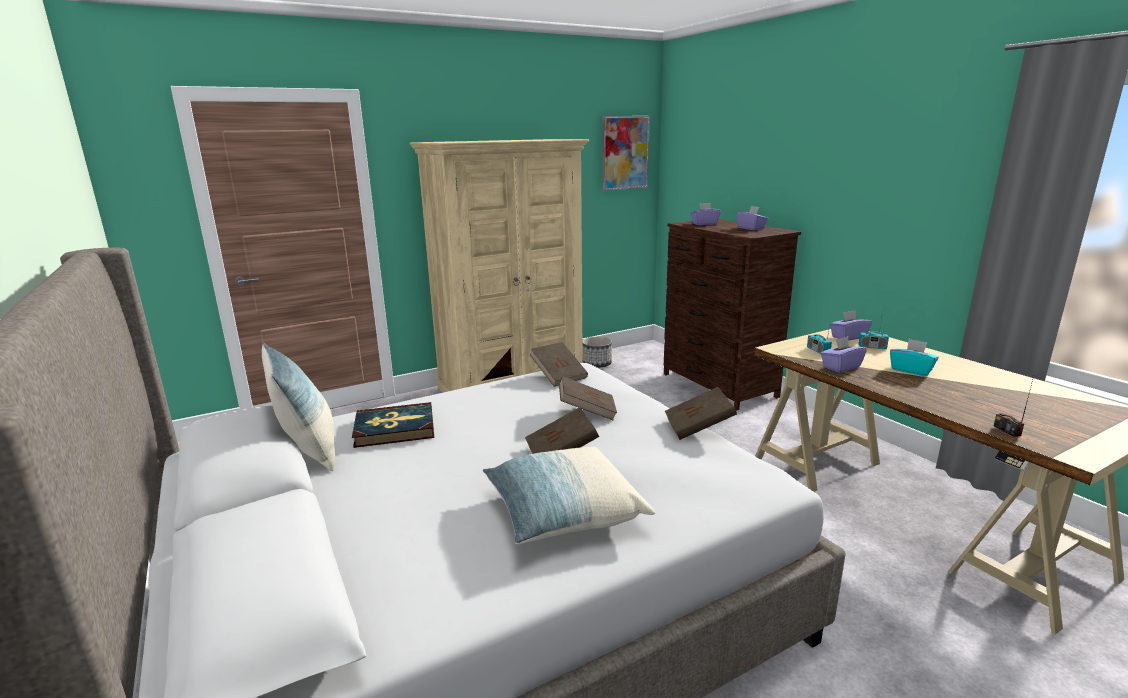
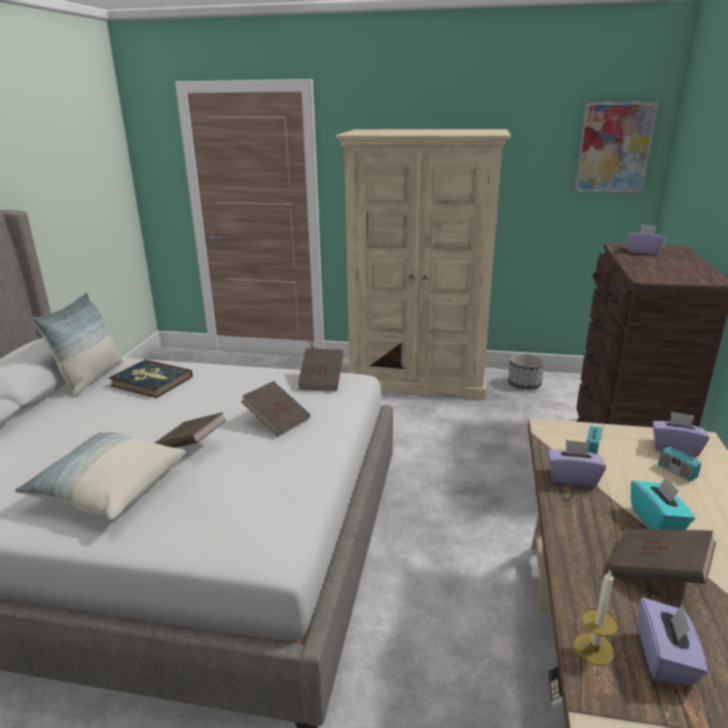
camera: 40 degrees right, 5 degrees up
(698, 428) = (321, 474): brown book -> brown book (657, 572)
(751, 228) = (680, 269): purple tissue box -> purple tissue box (665, 658)
(1007, 430) = (594, 649): radio -> candle

